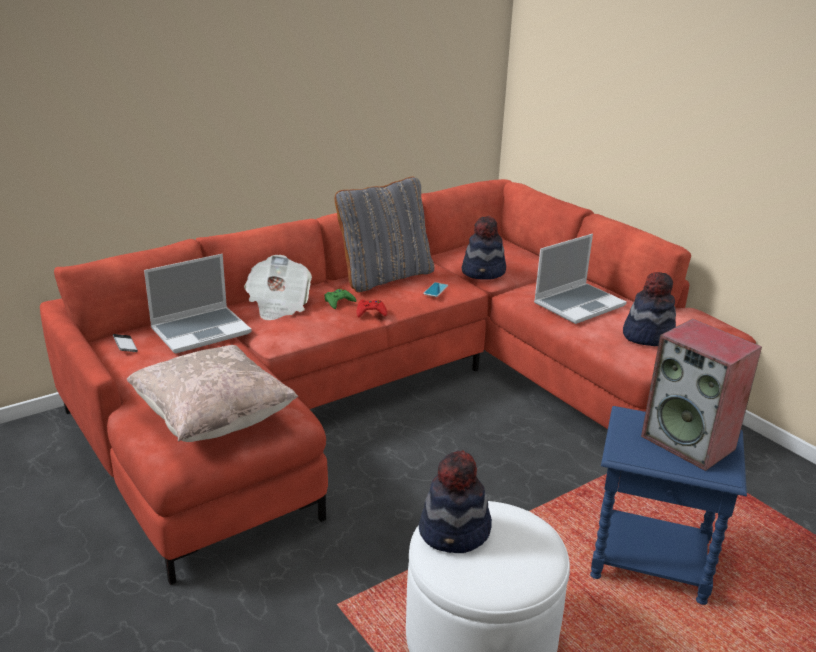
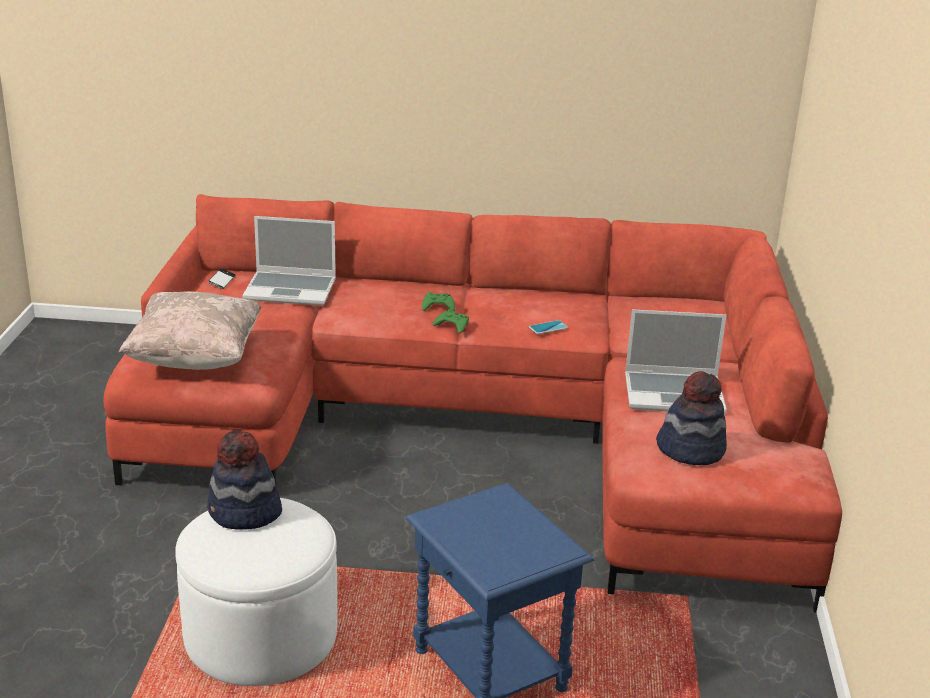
camera: 40 degrees right, 0 degrees up
(278, 305) = (382, 290): newspaper -> none
(371, 312) = (452, 325): red game controller -> green game controller
(385, 277) = (521, 299): grey pillow -> none
(484, 272) = (629, 329): hat -> none
(689, 443) = (512, 539): speaker -> none

